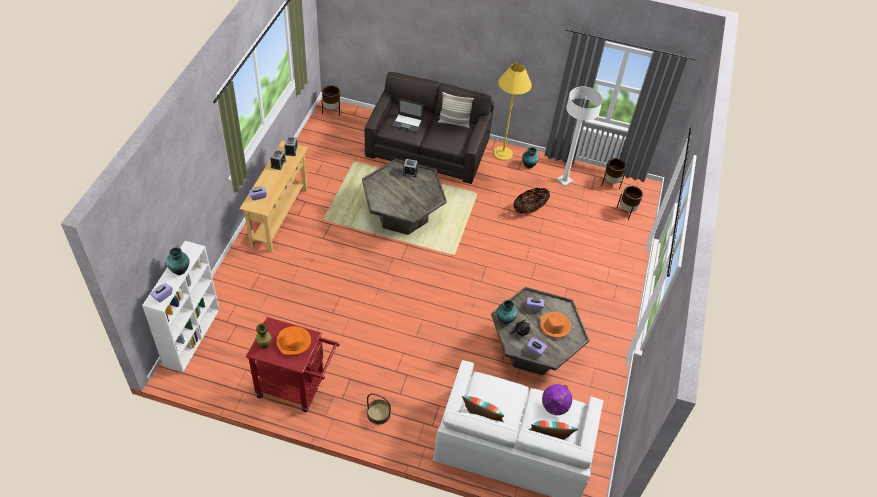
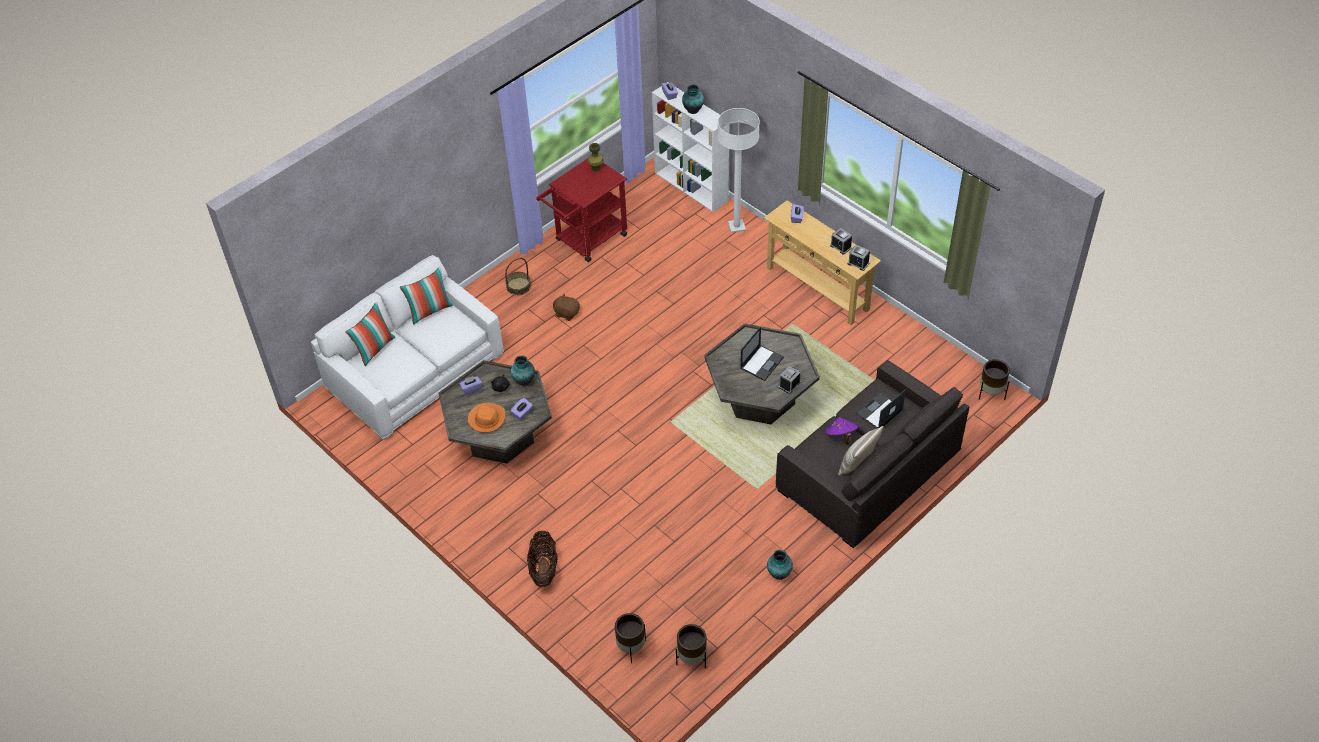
camera: 125 degrees right, 0 degrees up
(294, 342) = (585, 187): orange hat -> none
(389, 363) = (567, 313): none -> brown plush toy
(399, 191) = (762, 362): none -> laptop
(503, 153) = (817, 553): yellow floor lamp -> none
(529, 209) = (699, 534): basket -> basket (544, 569)
(555, 404) = (402, 371): purple hat -> purple hat (840, 436)
(564, 180) = (728, 603): white floor lamp -> white floor lamp (736, 226)

